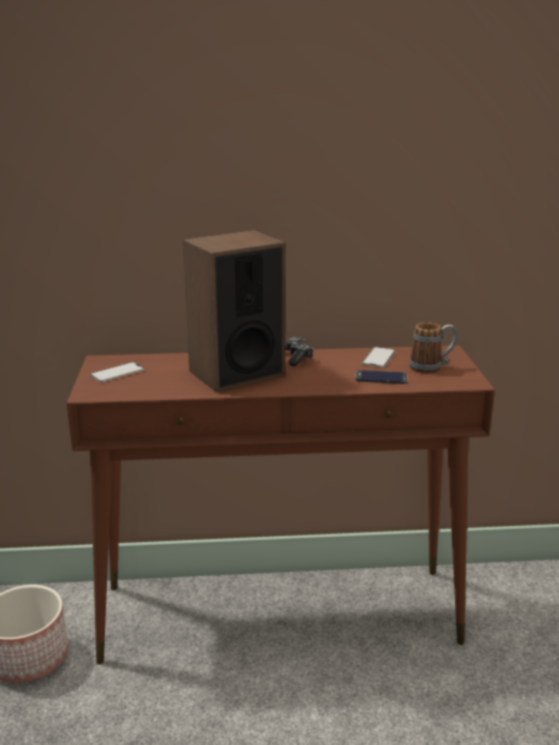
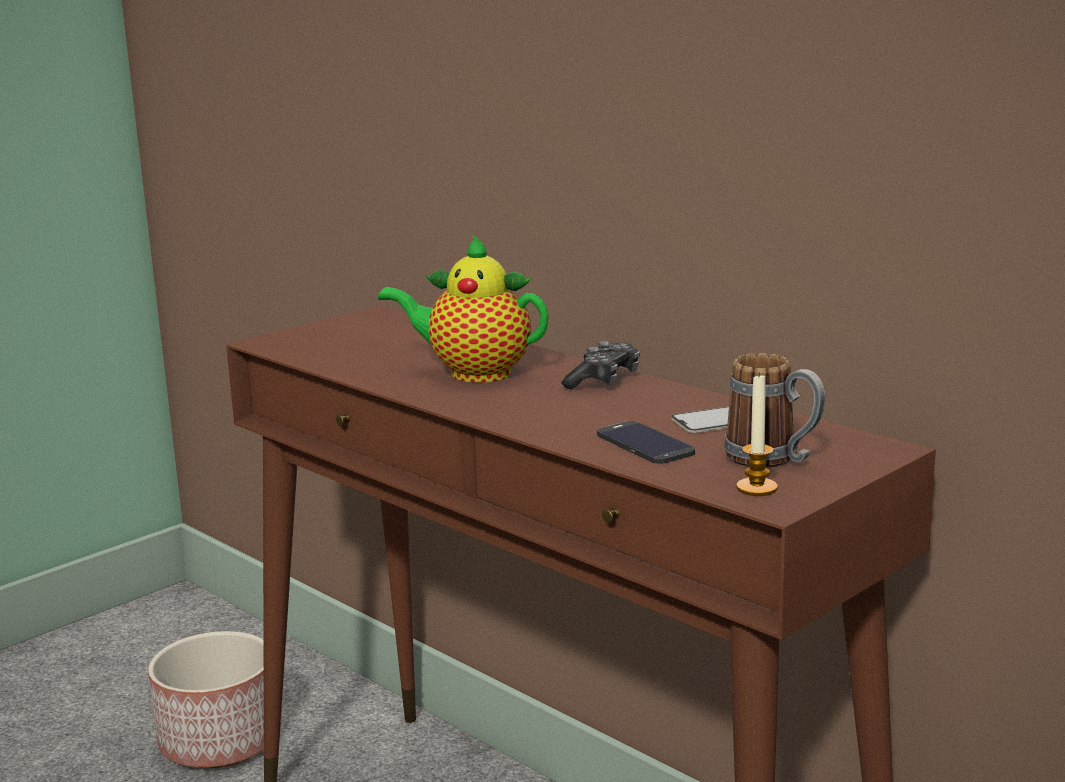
camera: 50 degrees right, 5 degrees down
(117, 372) = (353, 331): phone -> none
(236, 373) = (473, 373): speaker -> teapot
(455, 379) = (756, 488): none -> candle

